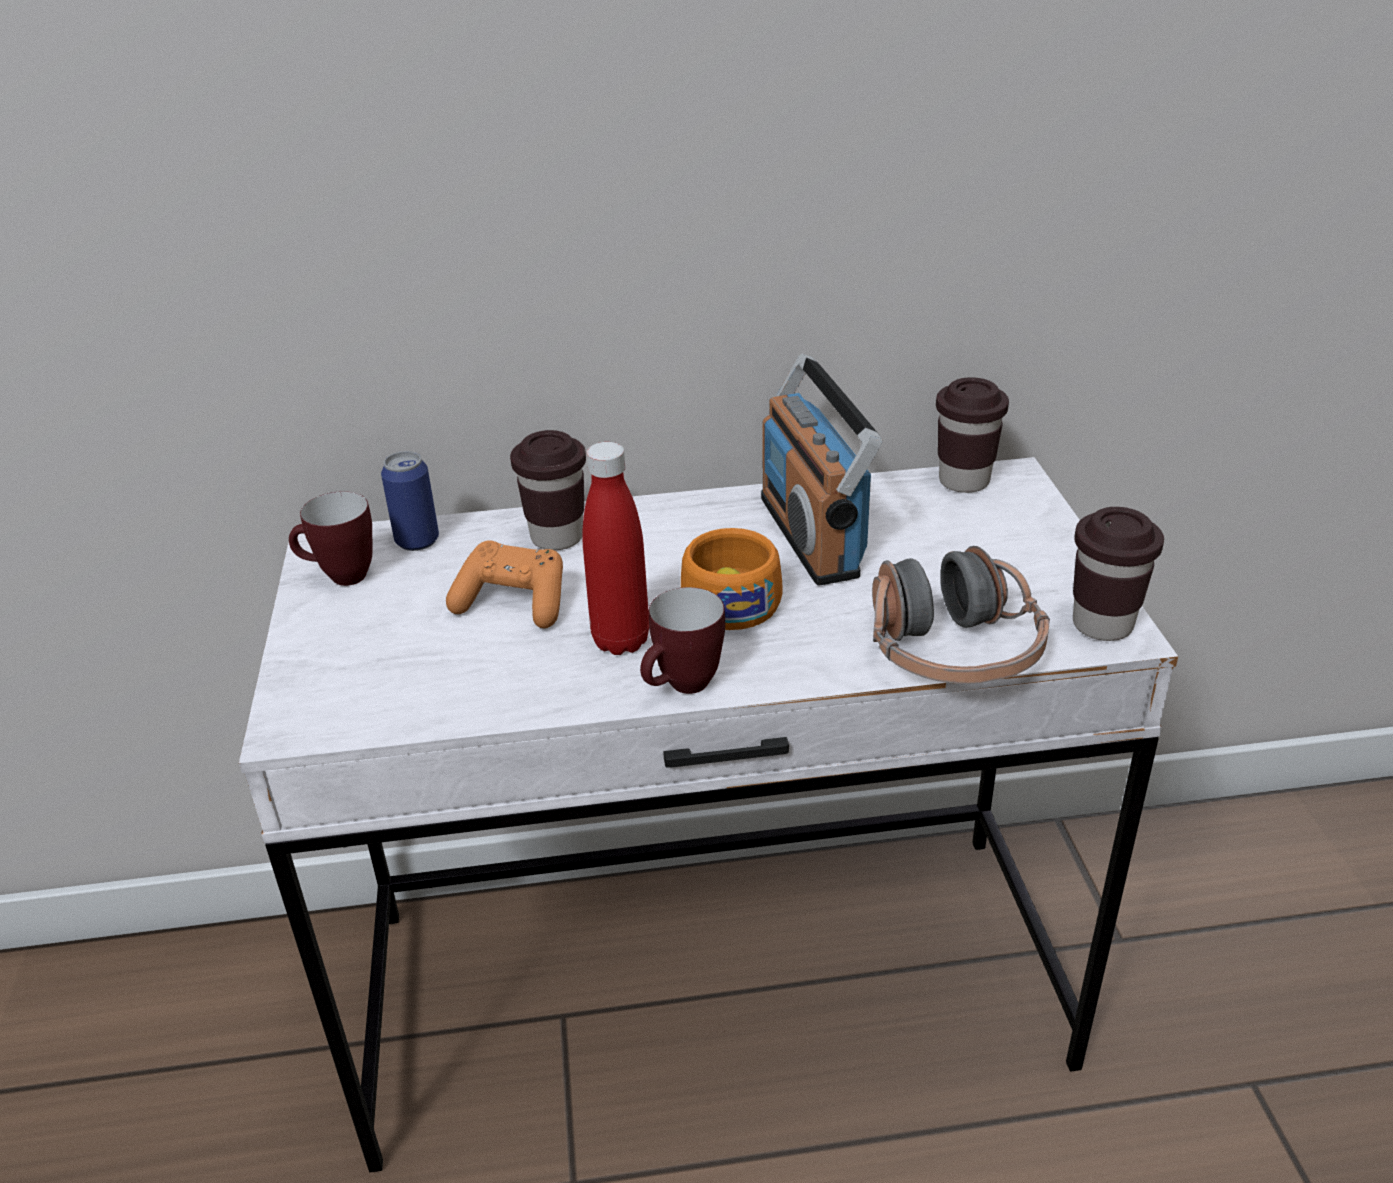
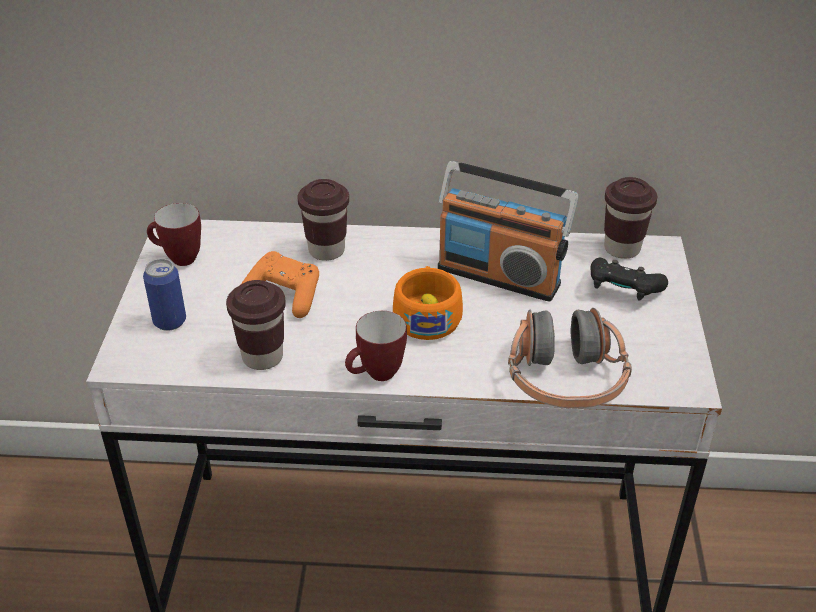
camera: 10 degrees right, 5 degrees up
(417, 541) = (234, 239): can -> can (170, 321)
(621, 641) = (346, 335): red bottle -> none
(811, 535) = (499, 275): radio -> radio turned 60 degrees counterclockwise
(986, 531) = (623, 291): none -> black game controller
(1102, 624) = (677, 376): brown cup -> brown cup (262, 357)

